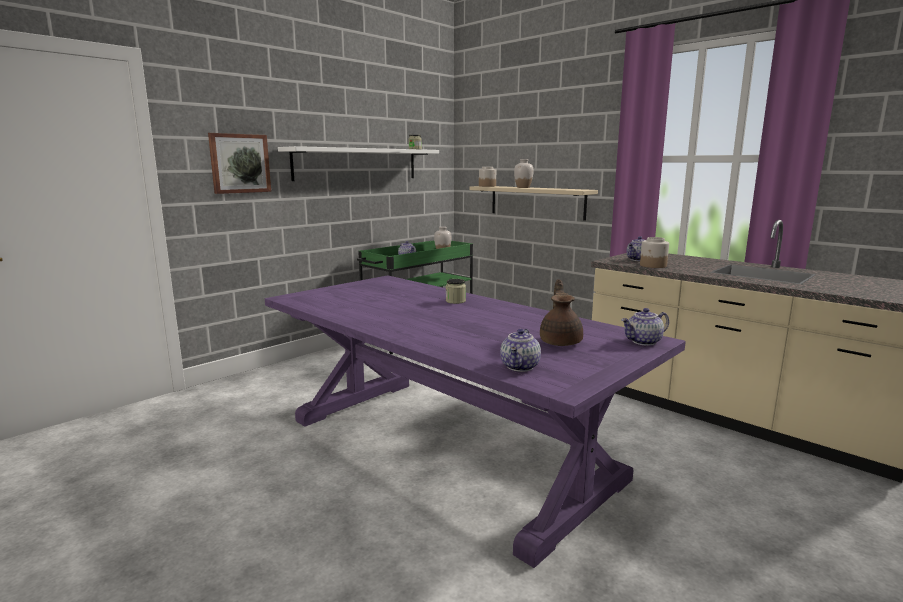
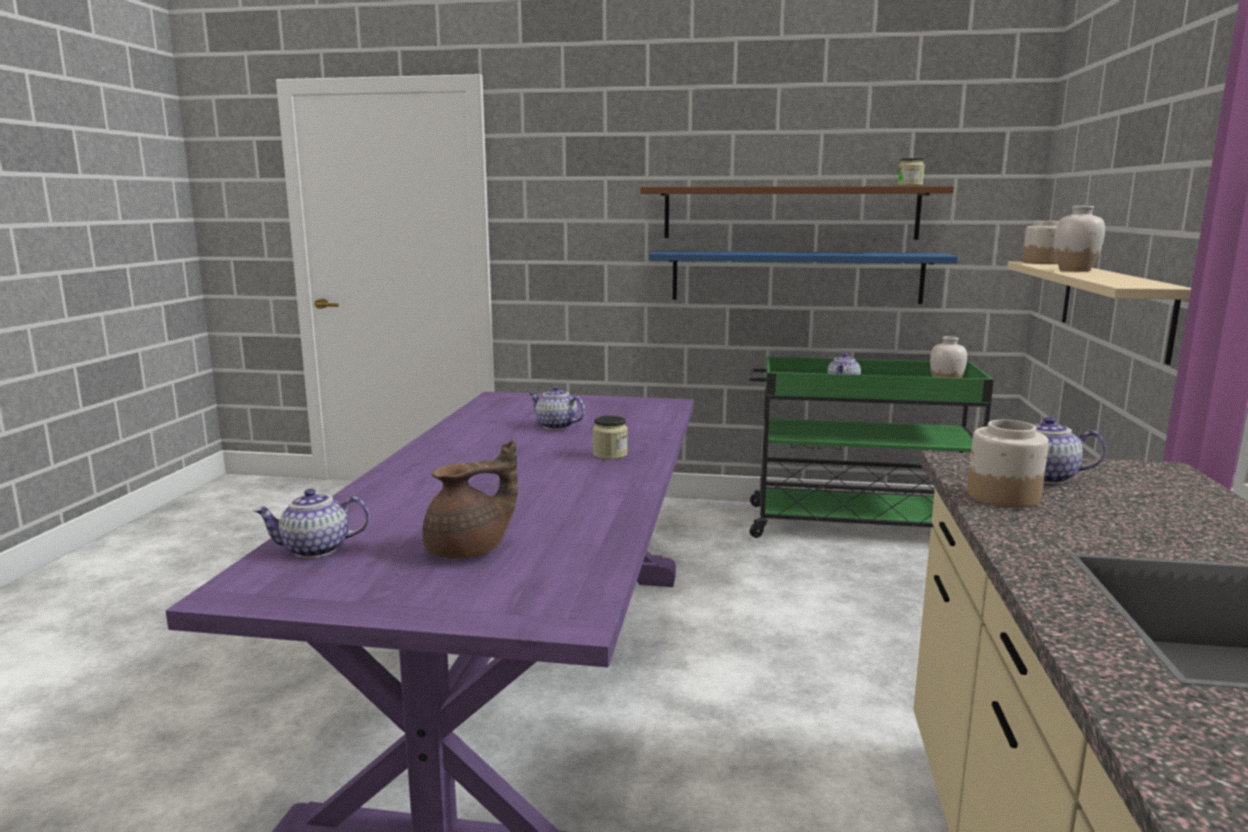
camera: 55 degrees right, 0 degrees up
(239, 163) = (589, 211): picture -> none
(357, 164) = (789, 213): white shelf -> brown shelf
(363, 202) = (795, 276): none -> blue shelf
(644, 342) = (544, 609): teapot -> teapot (555, 426)

